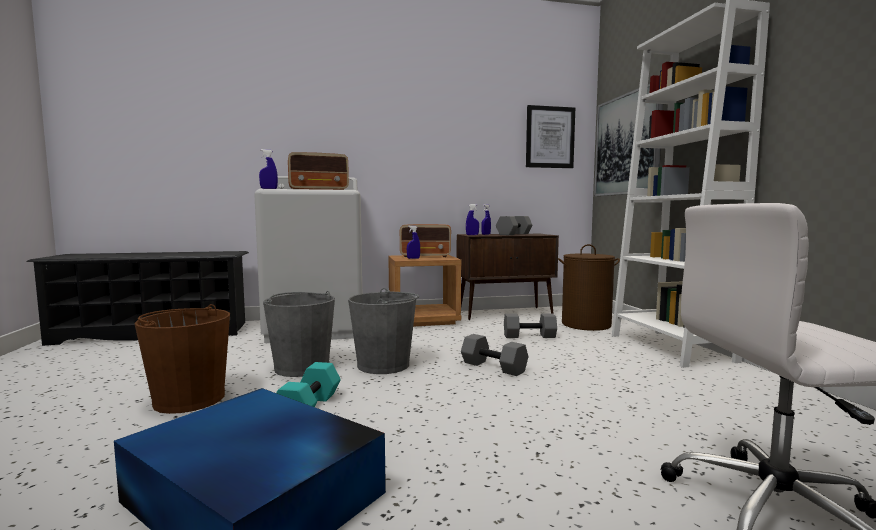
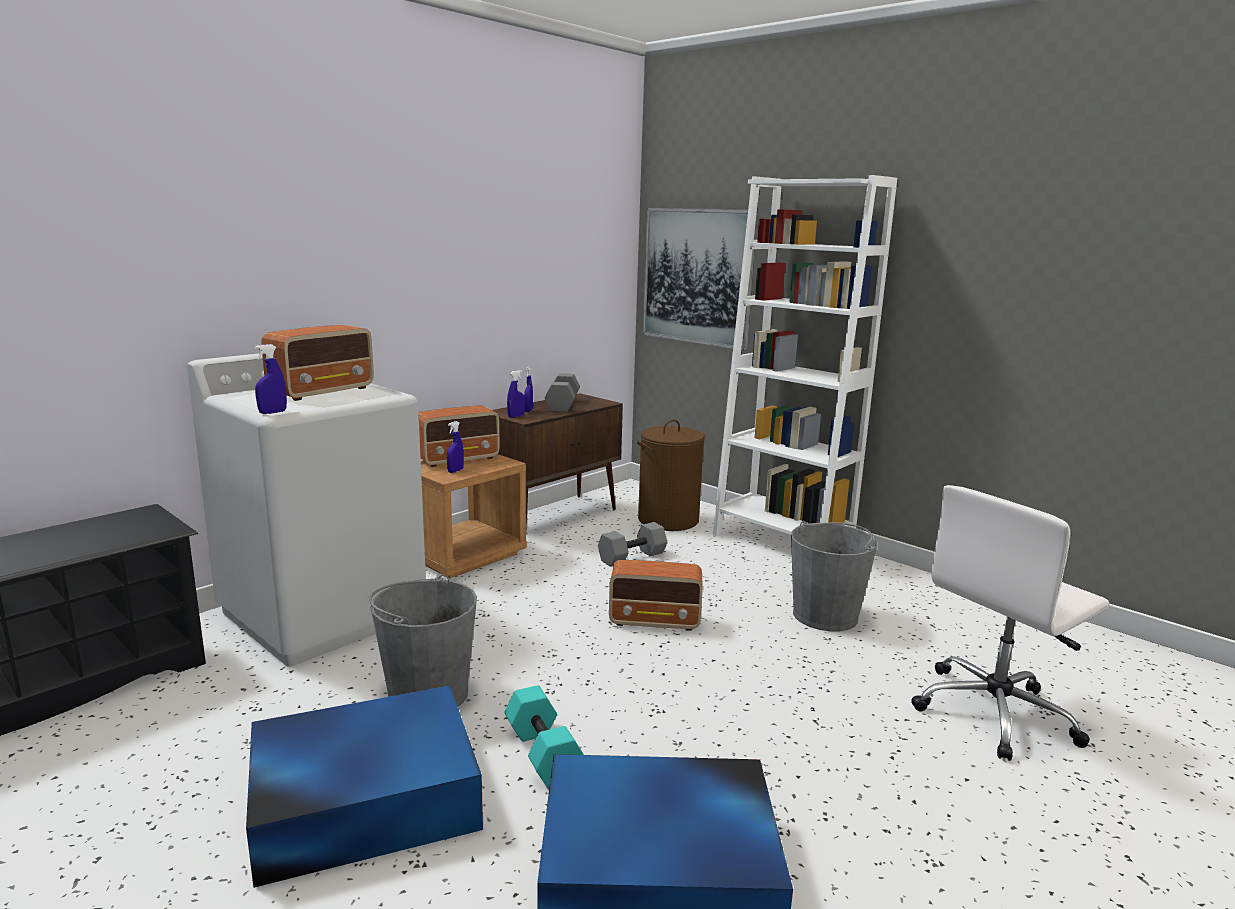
camera: 35 degrees left, 10 degrees up
(189, 399) = (362, 800): brown bucket -> blue storage box
(384, 365) = (530, 656): grey bucket -> grey bucket (825, 615)
(494, 367) = (655, 621): grey dumbbell -> radio
(550, 137) = (590, 253): picture -> none

